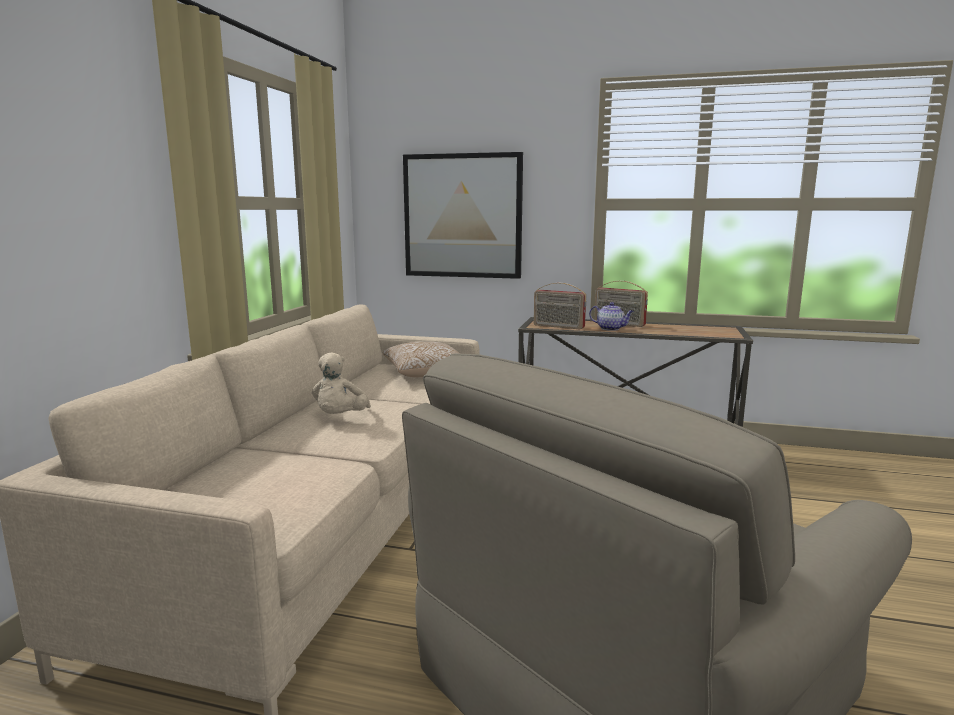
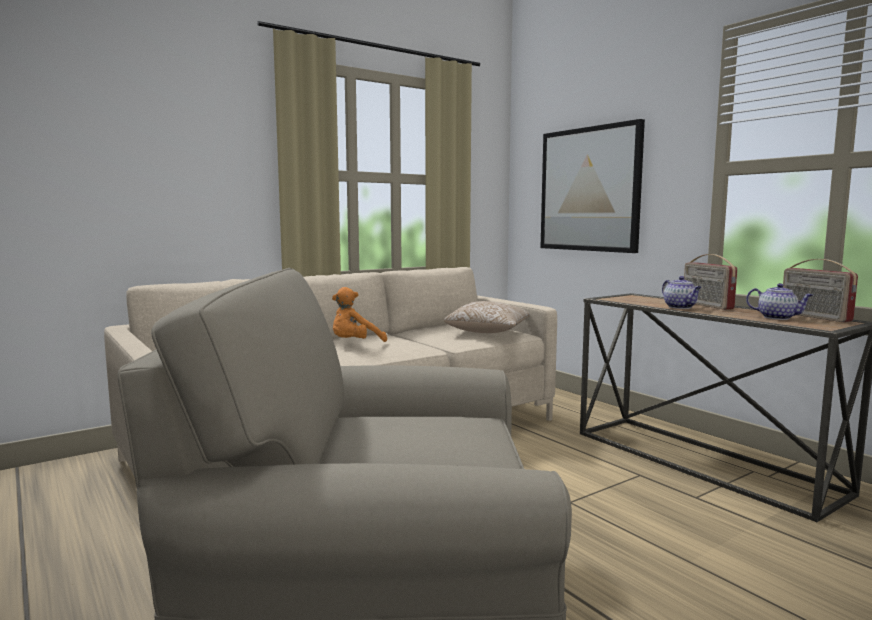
camera: 40 degrees right, 5 degrees down
(340, 418) = (355, 344): beige plush toy -> orange plush toy
(558, 327) = (630, 301): radio -> radio (814, 317)
(687, 330) = (778, 318): none -> teapot

